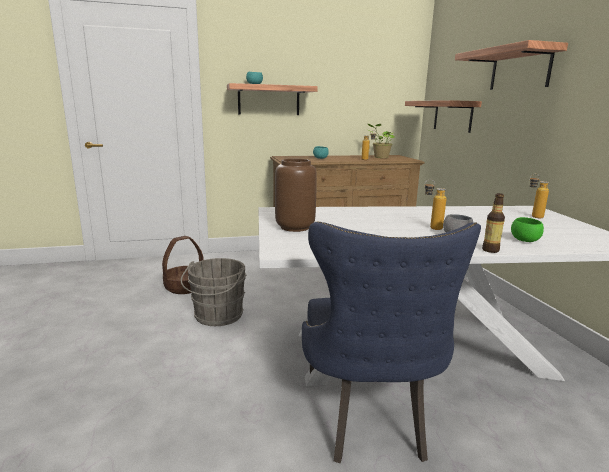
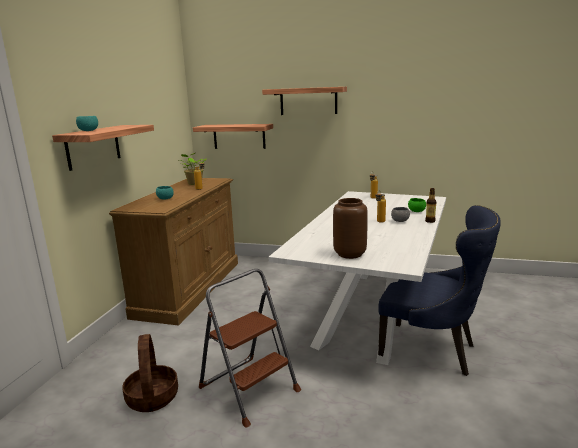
camera: 60 degrees left, 0 degrees up
(217, 316) = (247, 386): grey bucket -> brown step ladder

